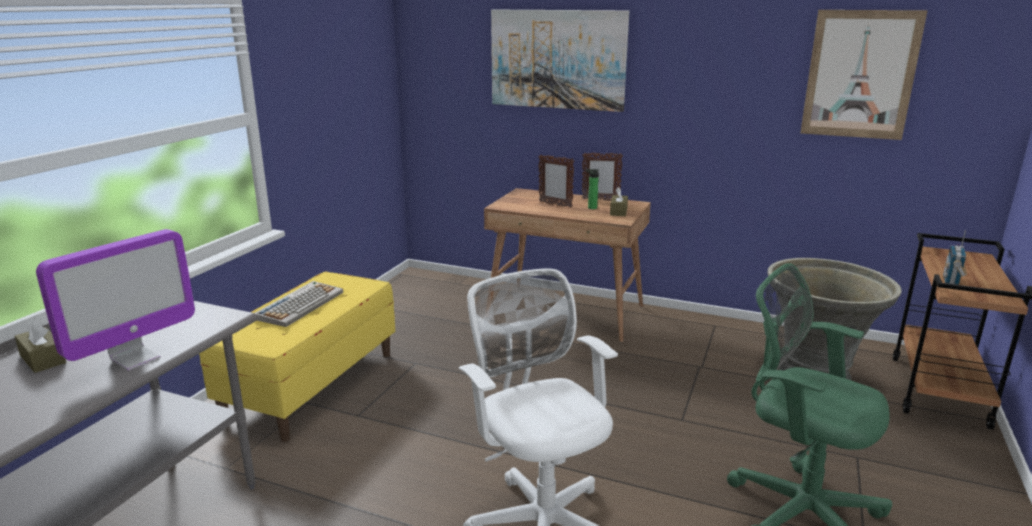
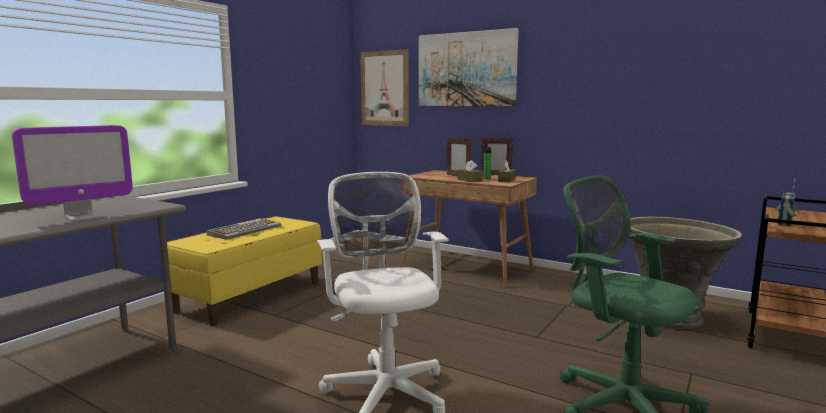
camera: 10 degrees right, 10 degrees down
(43, 359) = (22, 215): brown tissue box -> brown tissue box (469, 180)
(860, 75) = (704, 65): picture -> picture (384, 88)

